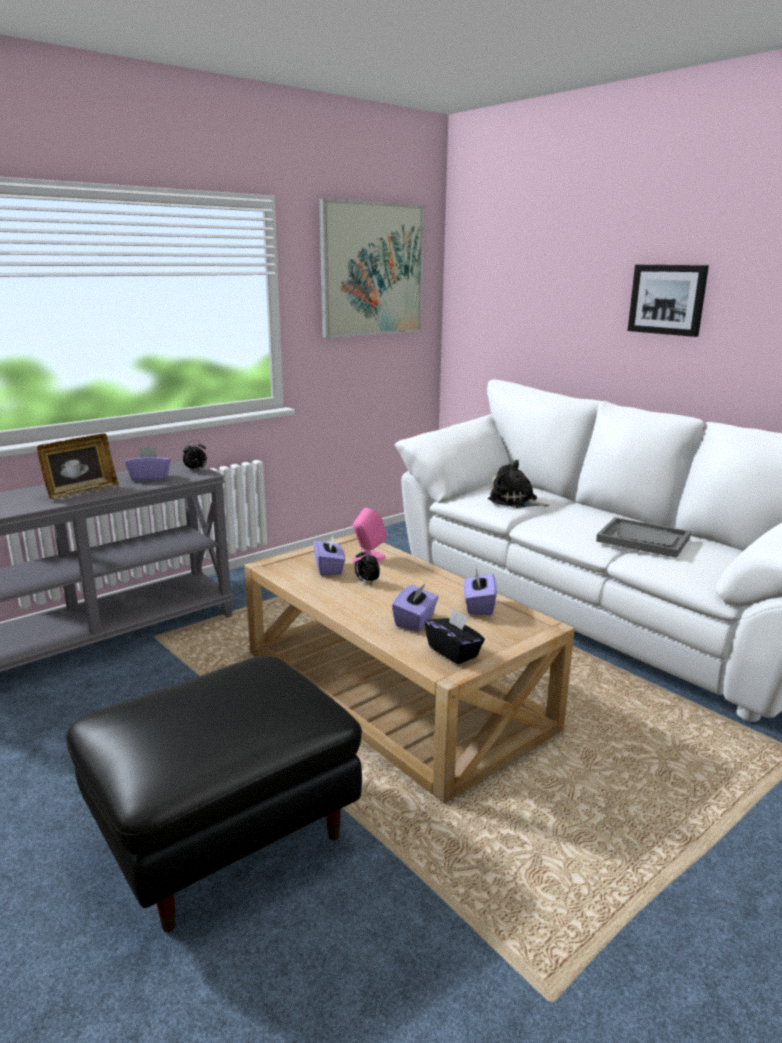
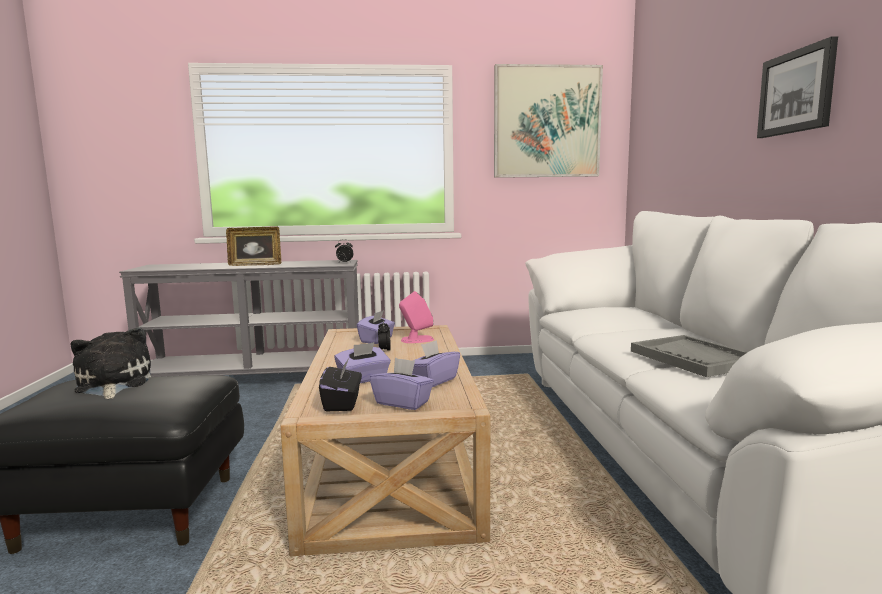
camera: 35 degrees right, 10 degrees down
(150, 478) = (308, 263): purple tissue box -> purple tissue box (403, 402)
(515, 501) = (606, 317): plush toy -> plush toy (112, 384)

